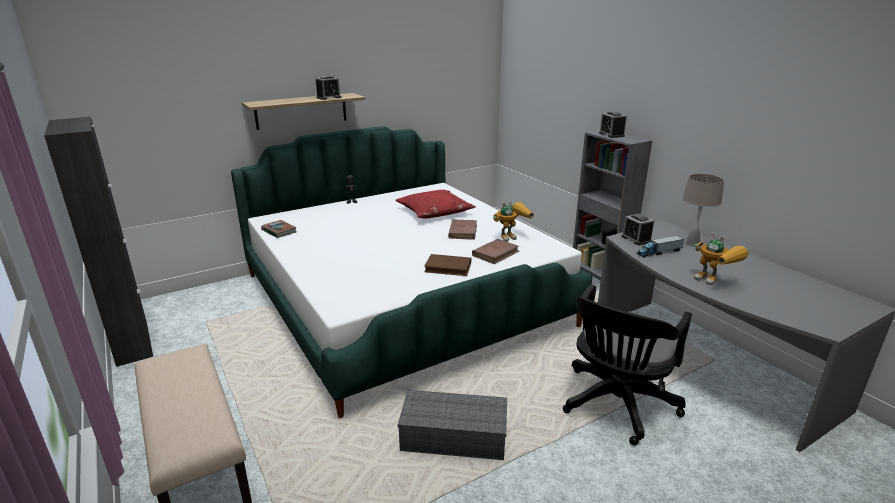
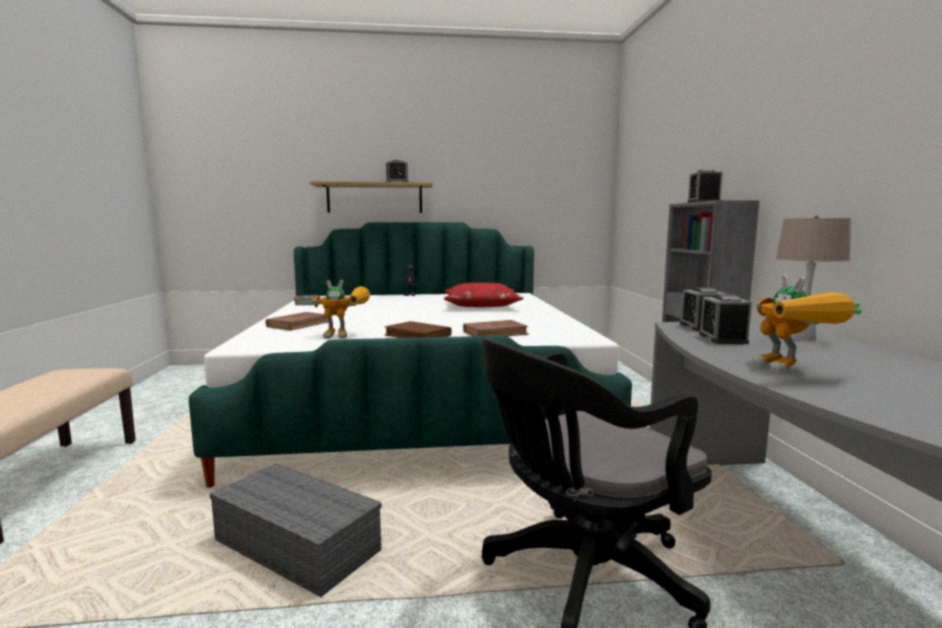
camera: 25 degrees right, 15 degrees down
(132, 343) = (145, 390): black cabinet -> none
(463, 231) = (487, 317): brown book -> brown book (298, 324)
(511, 236) = (540, 325): toy robot -> toy robot (346, 335)
(659, 252) = (722, 339): toy truck -> alarm clock

